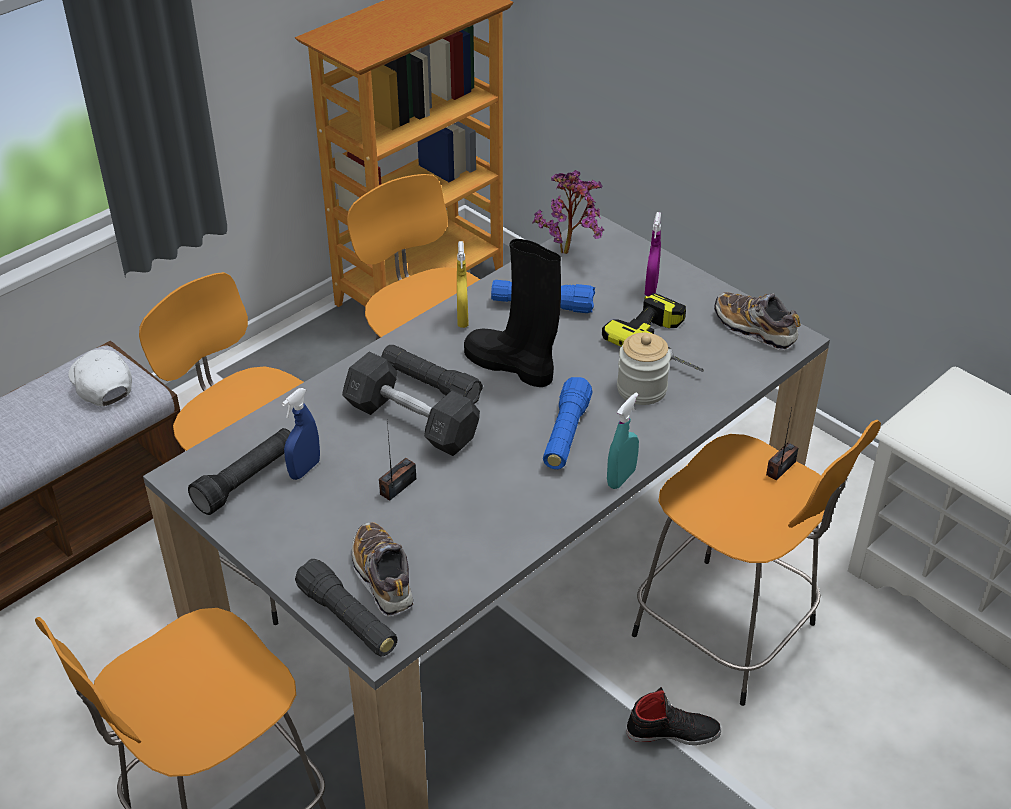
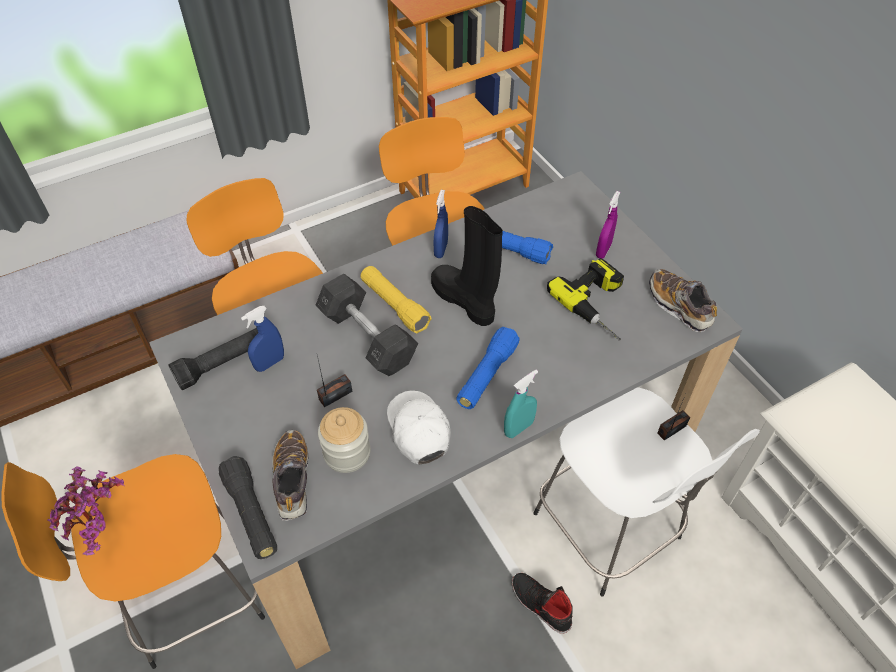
camera: 15 degrees right, 10 degrees up
(101, 384) = (183, 240): white cap -> white cap (418, 430)
(430, 385) = (394, 305): black flashlight -> yellow flashlight
(462, 319) = (441, 249): yellow spray bottle -> blue spray bottle
(570, 251) = (548, 203): potted plant -> potted plant (104, 530)
(641, 389) = (564, 345): jar -> jar (347, 453)
(672, 731) = (540, 604): black shoe -> black shoe turned 150 degrees counterclockwise
(729, 633) = (610, 530): orange stool -> white stool

